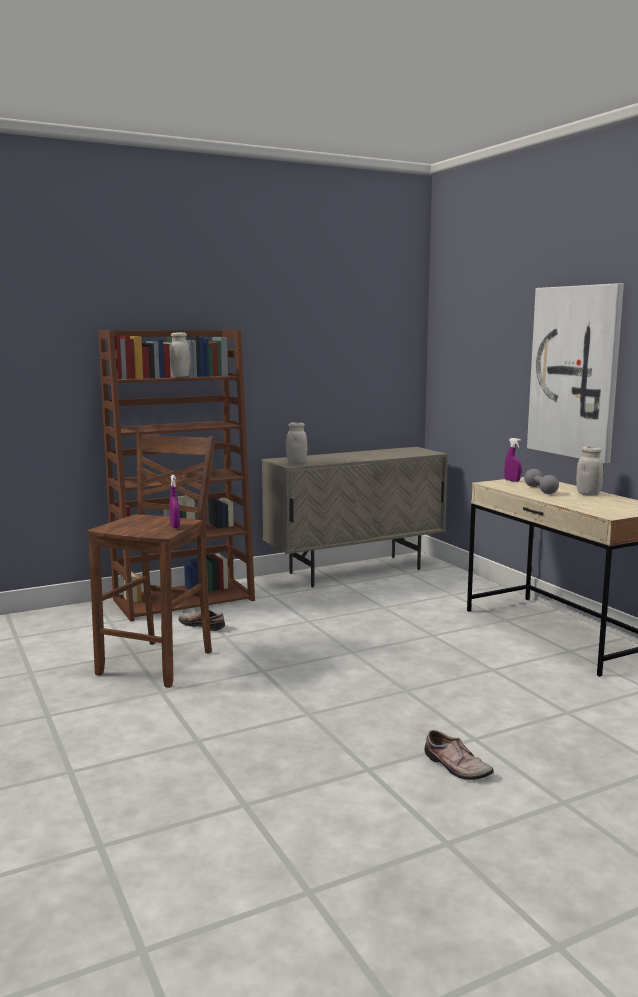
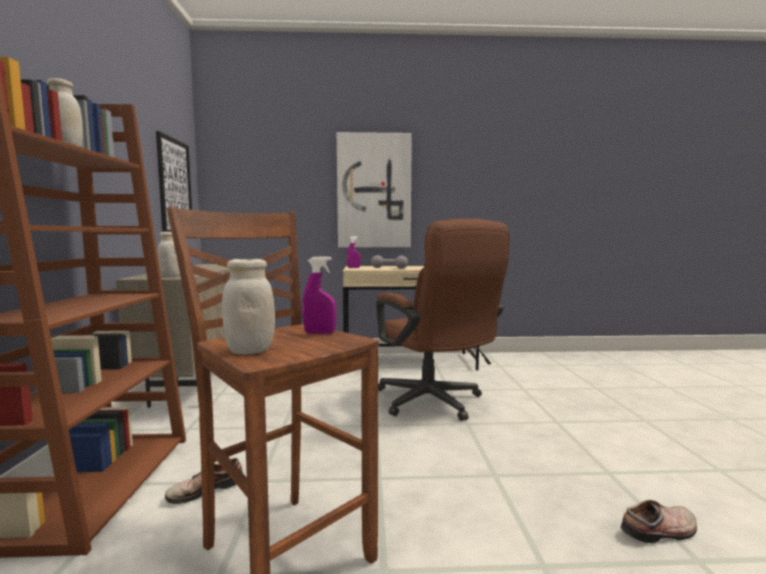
camera: 65 degrees left, 5 degrees down
(372, 366) = (175, 186): none -> picture
(439, 668) = (434, 403): none -> brown office chair
(455, 767) = (600, 438): shoe -> shoe (661, 531)
(588, 494) = (412, 266): white jar -> white jar (250, 350)

